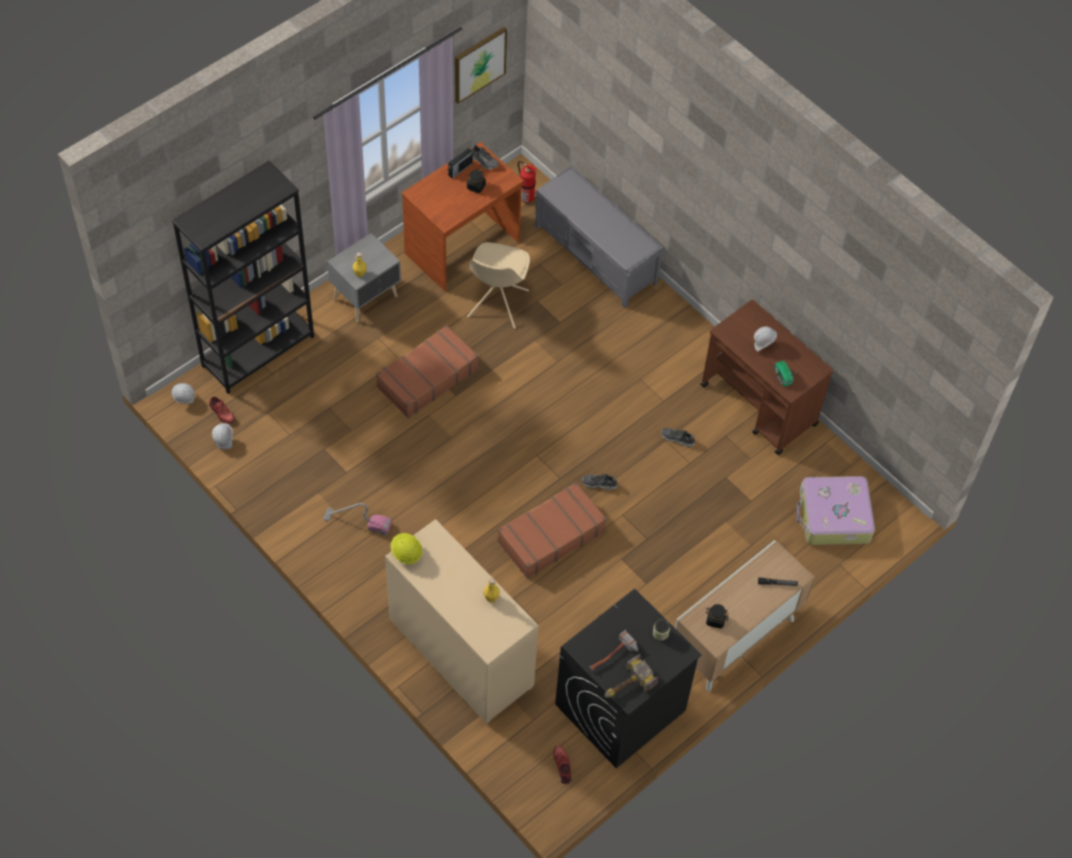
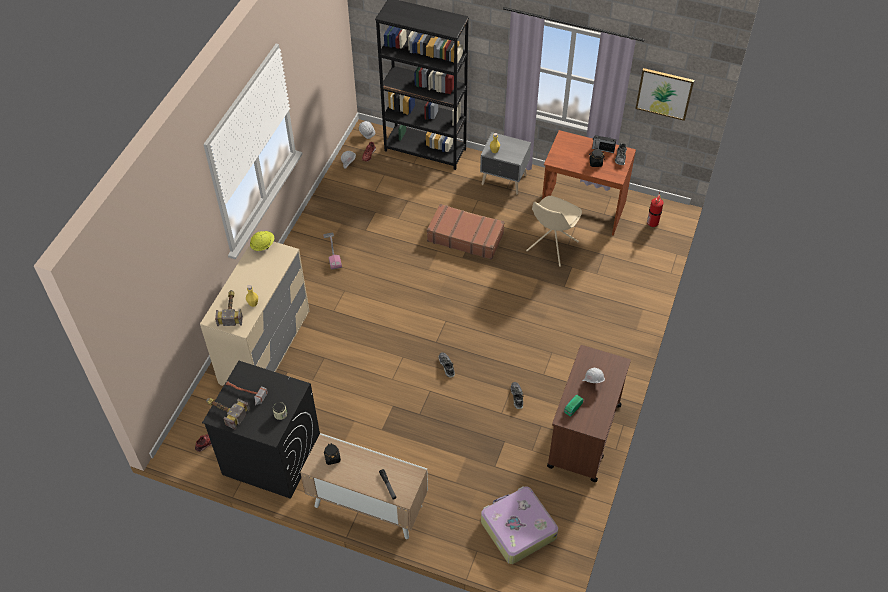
camera: 65 degrees right, 5 degrees down
(486, 624) = (231, 309): none -> hammer
(497, 305) = (551, 247): beige chair -> beige chair turned 45 degrees counterclockwise
(550, 536) = (386, 356): brown suitcase -> none
(596, 255) = (637, 282): grey bench -> none

